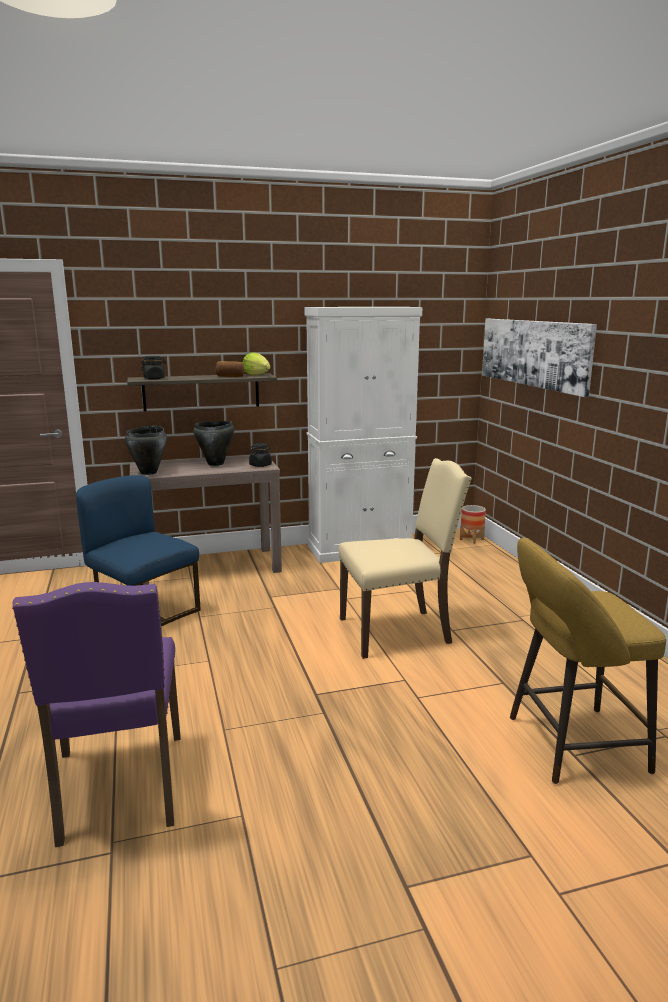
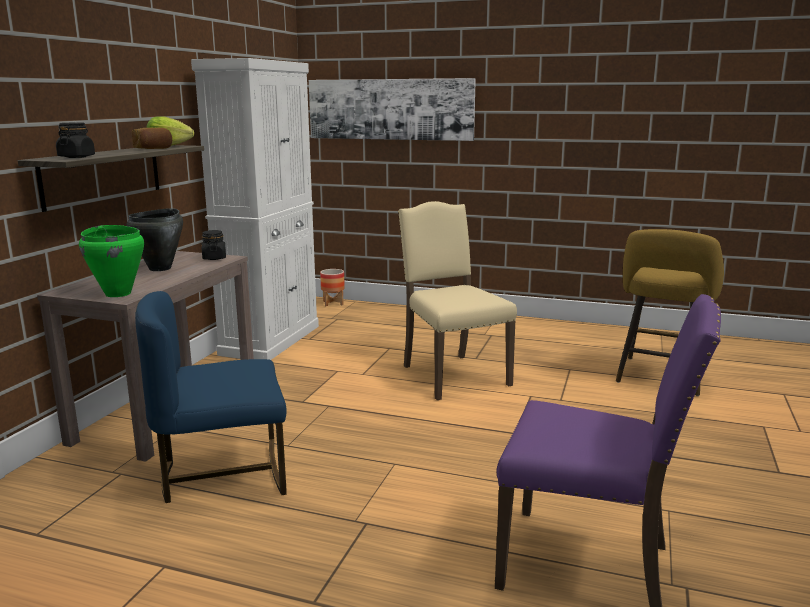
camera: 55 degrees left, 0 degrees up
(149, 472) = (118, 293): black cooking pot -> green cooking pot
(397, 631) = (452, 375): beige chair -> beige chair turned 45 degrees counterclockwise

